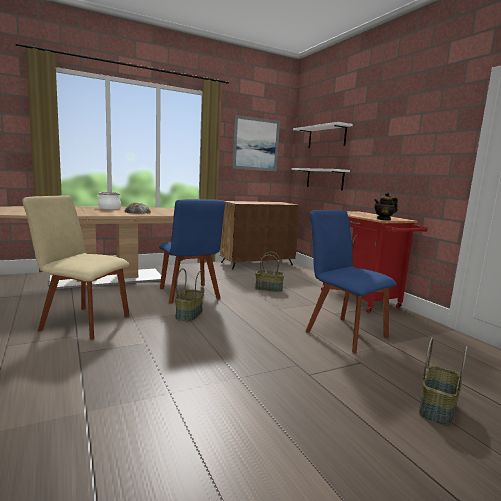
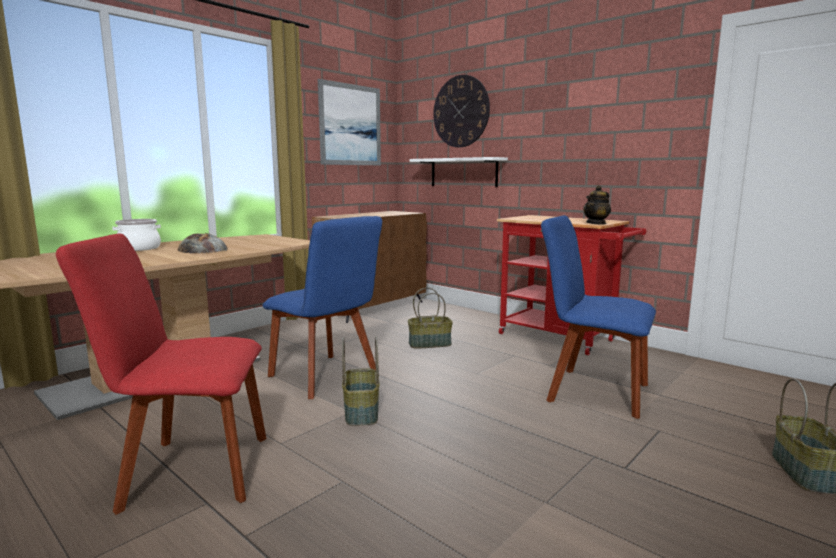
camera: 20 degrees left, 0 degrees up
(82, 322) = (190, 471): beige chair -> red chair
(326, 137) = (461, 111): white shelf -> wall clock

